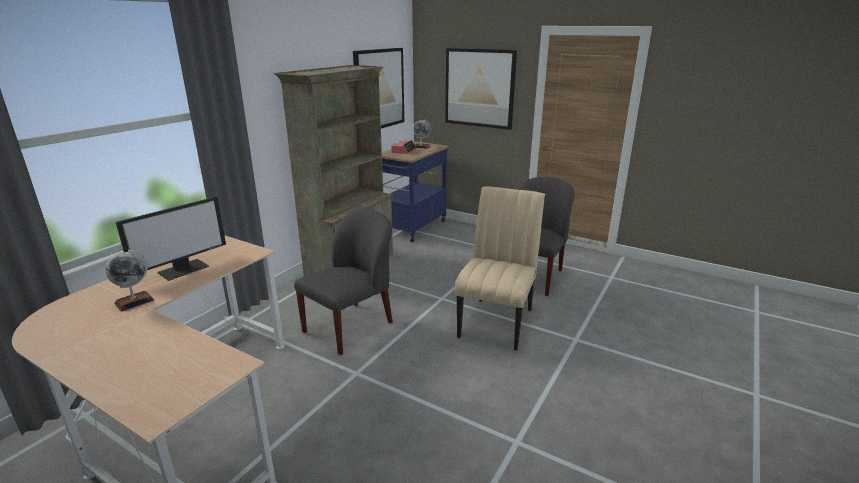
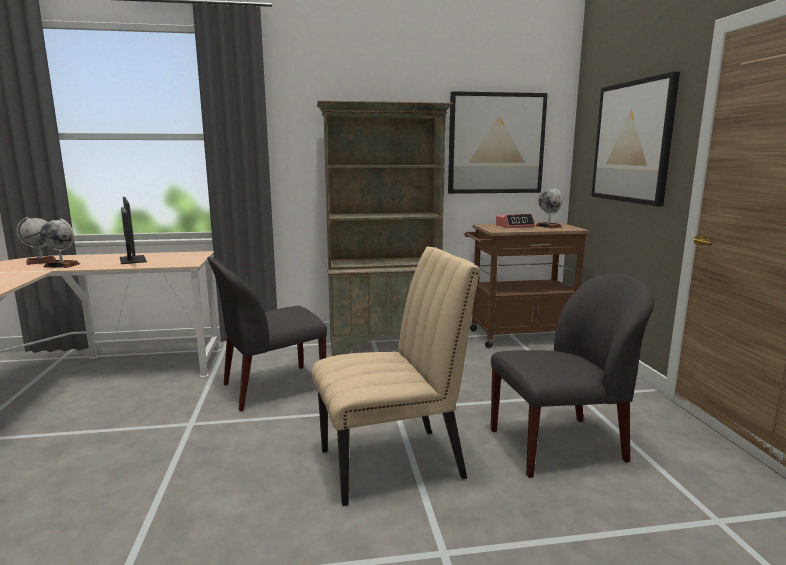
camera: 50 degrees right, 10 degrees down
(84, 310) = (41, 261): none -> globe
(183, 269) = (132, 259): monitor -> monitor turned 120 degrees counterclockwise
(350, 327) = (271, 388): grey chair -> grey chair turned 150 degrees clockwise
(412, 228) = (517, 337): blue cart -> brown cart

